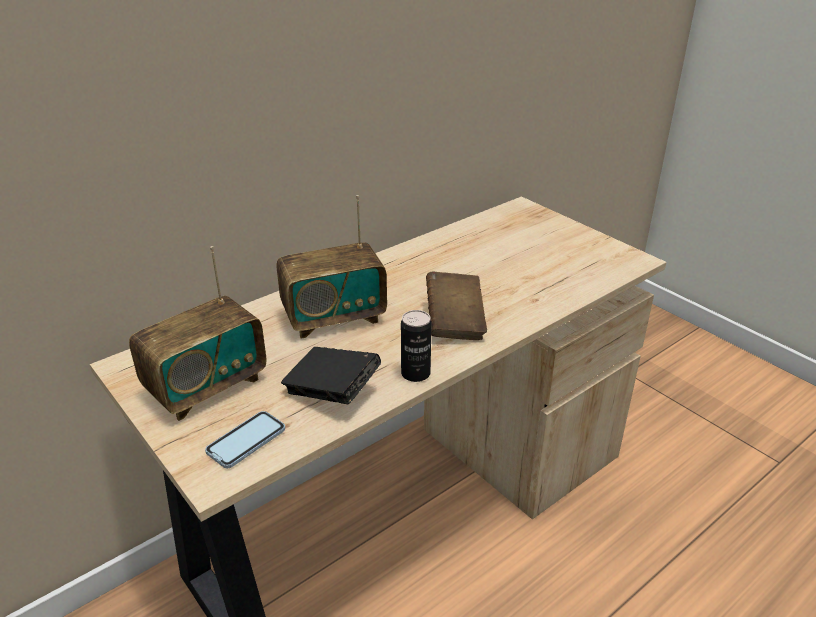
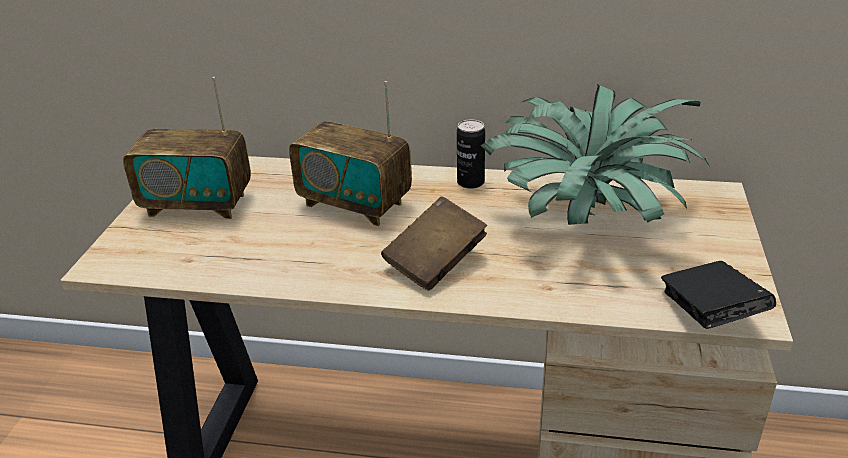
camera: 50 degrees right, 0 degrees up
(246, 441) = (153, 254): phone -> none
(332, 392) = (253, 257): black book -> black book (710, 314)
(415, 373) = (327, 282): can -> can (470, 182)
(489, 253) = (589, 220): none -> potted plant

